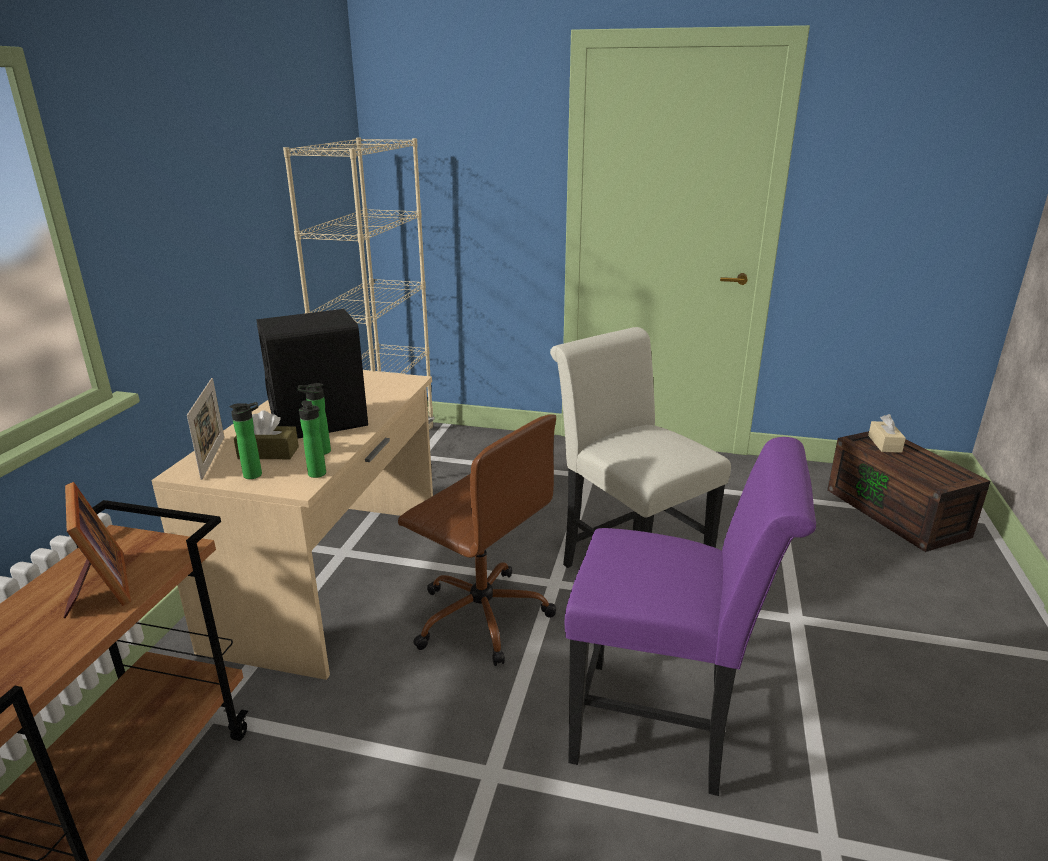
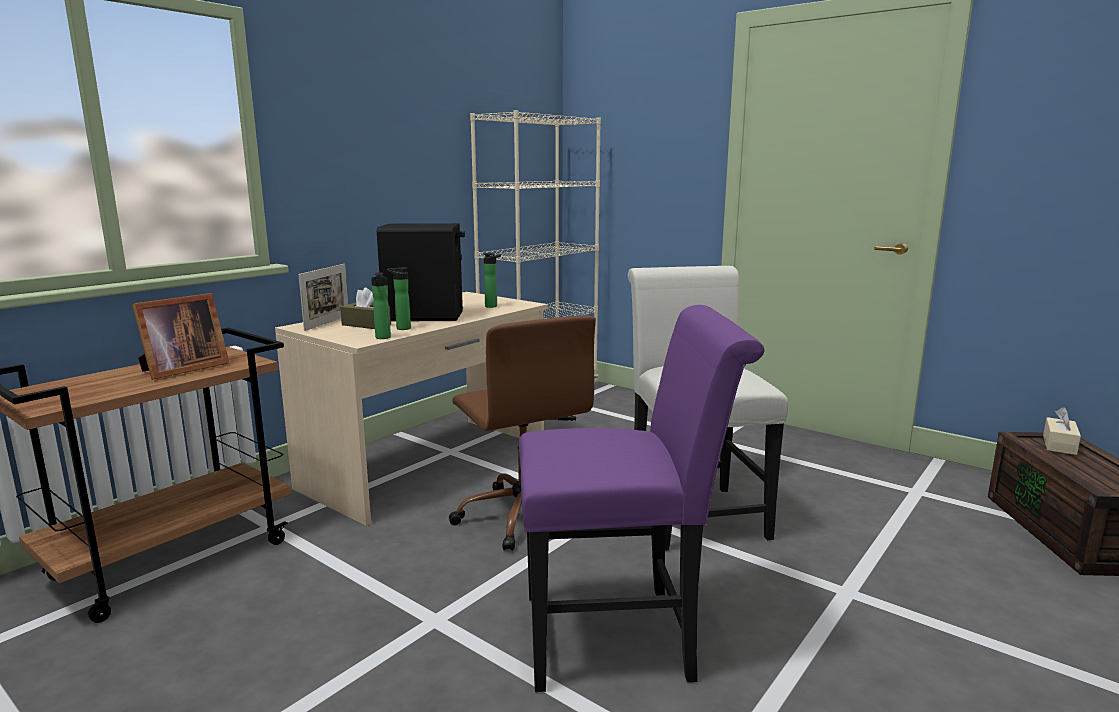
camera: 25 degrees right, 10 degrees down
(100, 587) = (181, 369): picture frame -> picture frame turned 45 degrees clockwise
(256, 474) = (342, 333): bottle -> bottle (493, 306)
(665, 727) = (621, 635): purple chair -> purple chair turned 45 degrees counterclockwise

